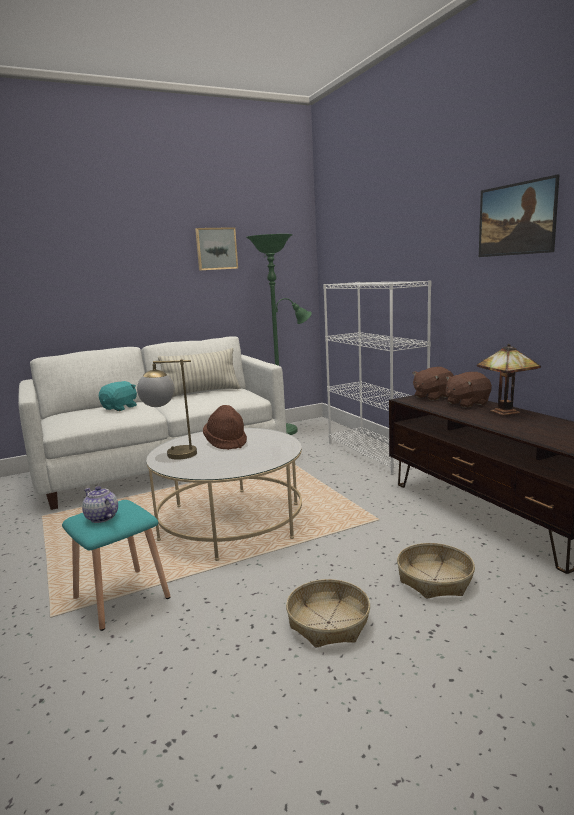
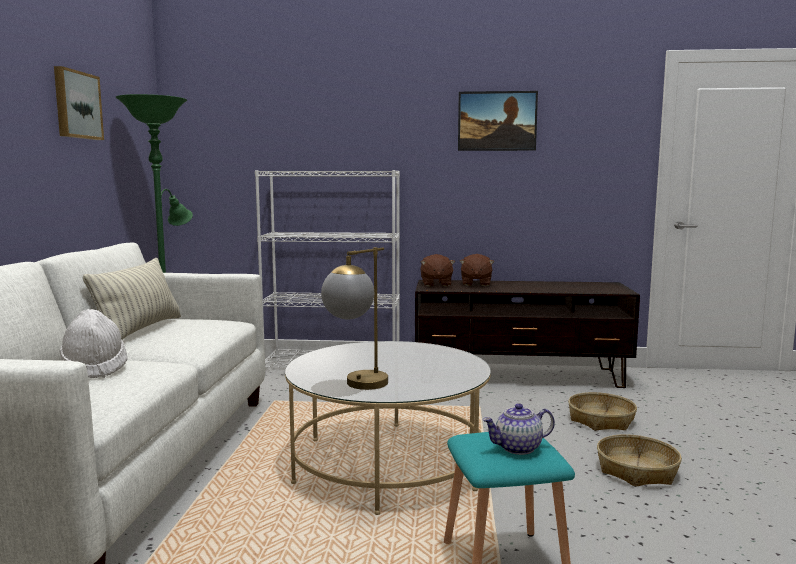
camera: 60 degrees left, 5 degrees down
(120, 408) = (94, 368): turquoise plush toy -> white hat
(226, 443) = (365, 362): brown hat -> none
(505, 411) = (517, 283): table lamp -> none

